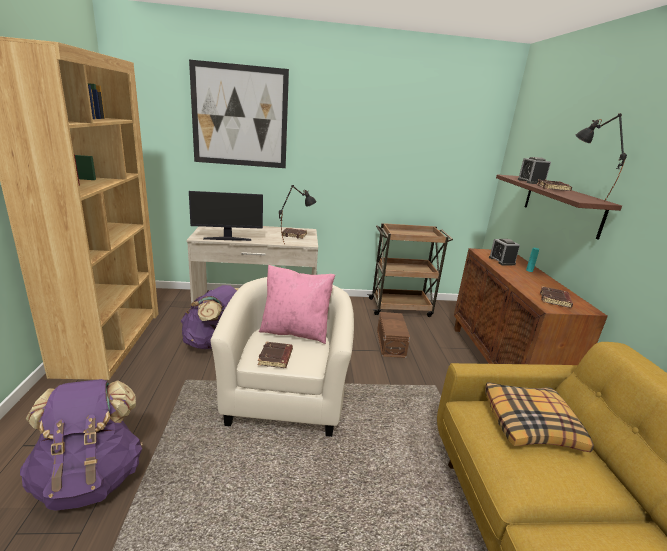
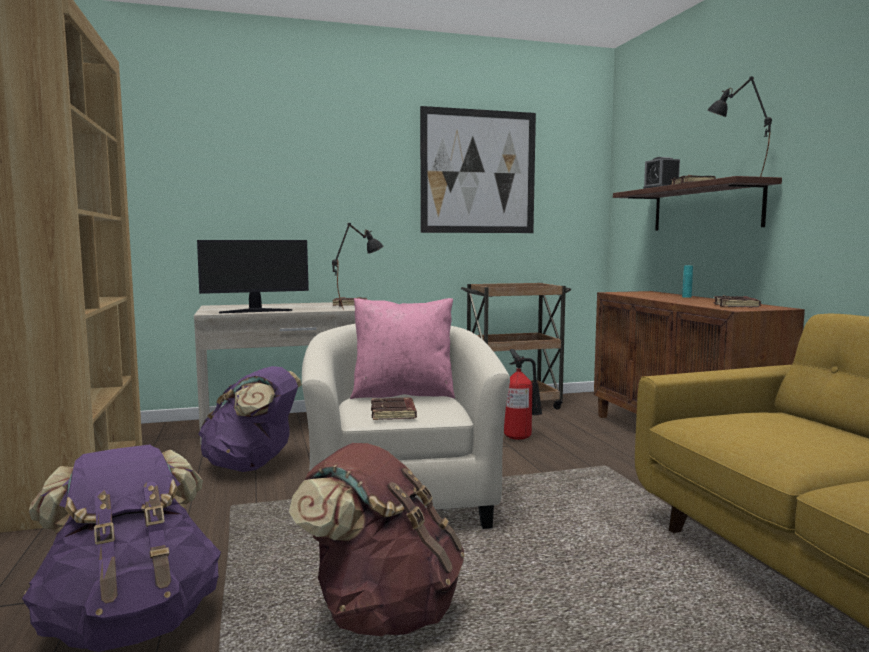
camera: 10 degrees left, 15 degrees down
(230, 505) = (382, 613): none -> brown backpack
(240, 116) = (256, 147): picture -> picture (478, 172)
(391, 343) = (521, 437): brown storage box -> fire extinguisher
(501, 261) = (647, 295): alarm clock -> none
(531, 424) = (769, 421): pillow -> none

